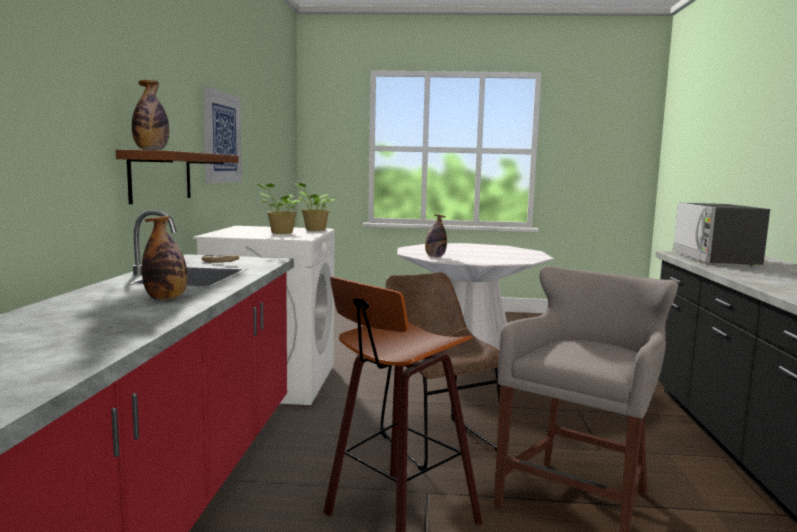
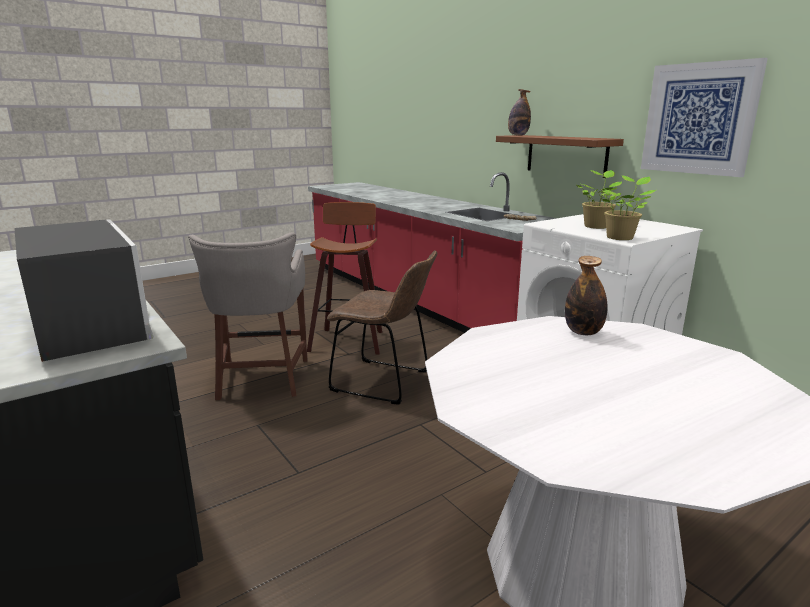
camera: 140 degrees right, 10 degrees up
(166, 299) = (431, 206): bottle -> none

